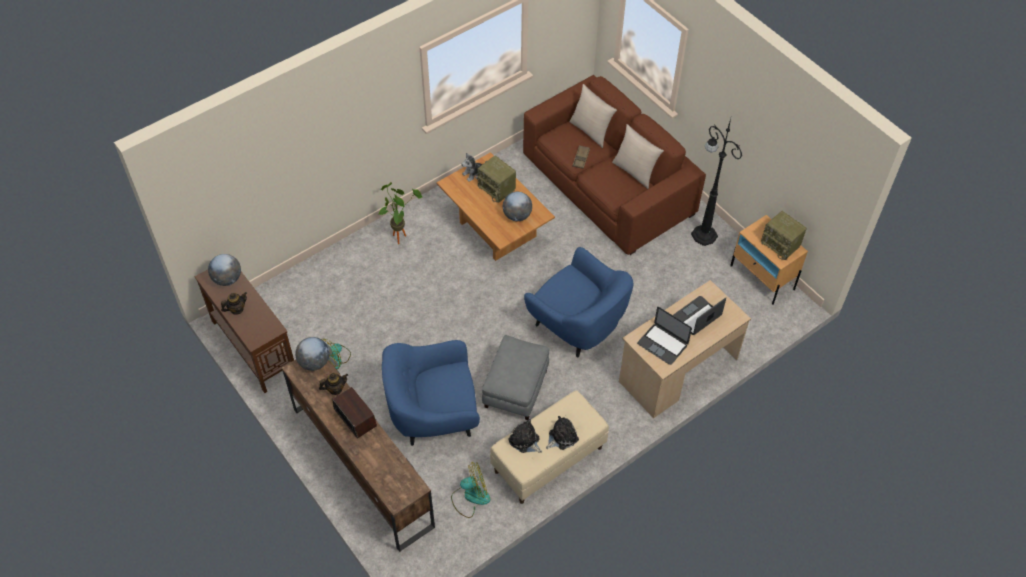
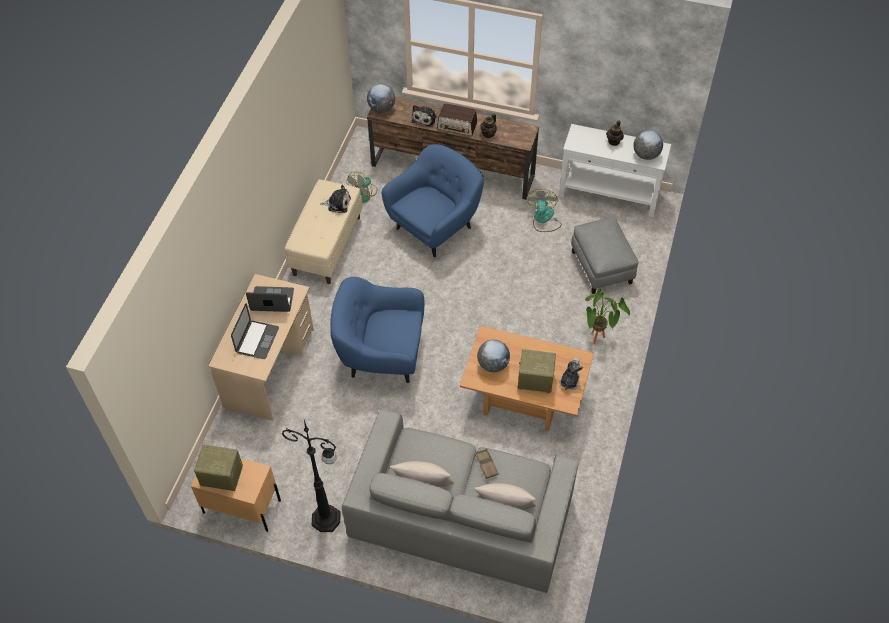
camera: 145 degrees right, 0 degrees up
(254, 346) = (609, 195): brown console table -> white console table
(314, 362) = (520, 140): globe -> globe (381, 108)
(515, 388) = (391, 278): grey ottoman -> grey ottoman (602, 267)
(561, 437) = (313, 220): plush toy -> plush toy (425, 118)
(608, 185) = (461, 516): brown sofa -> grey sofa

